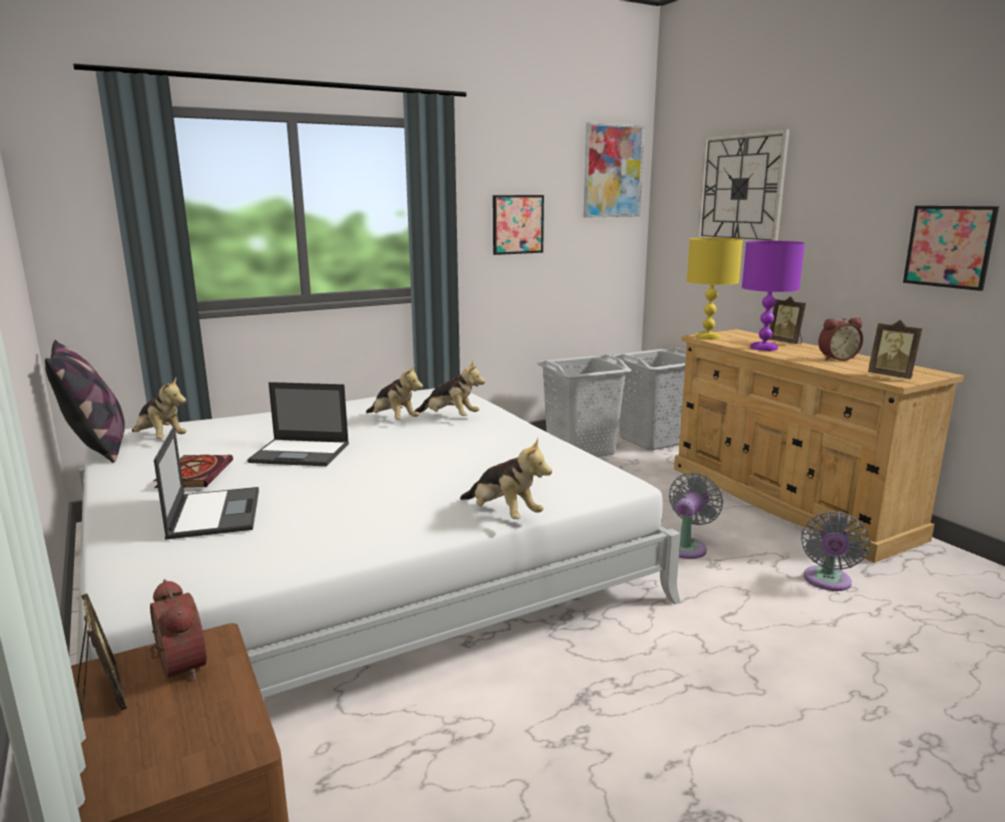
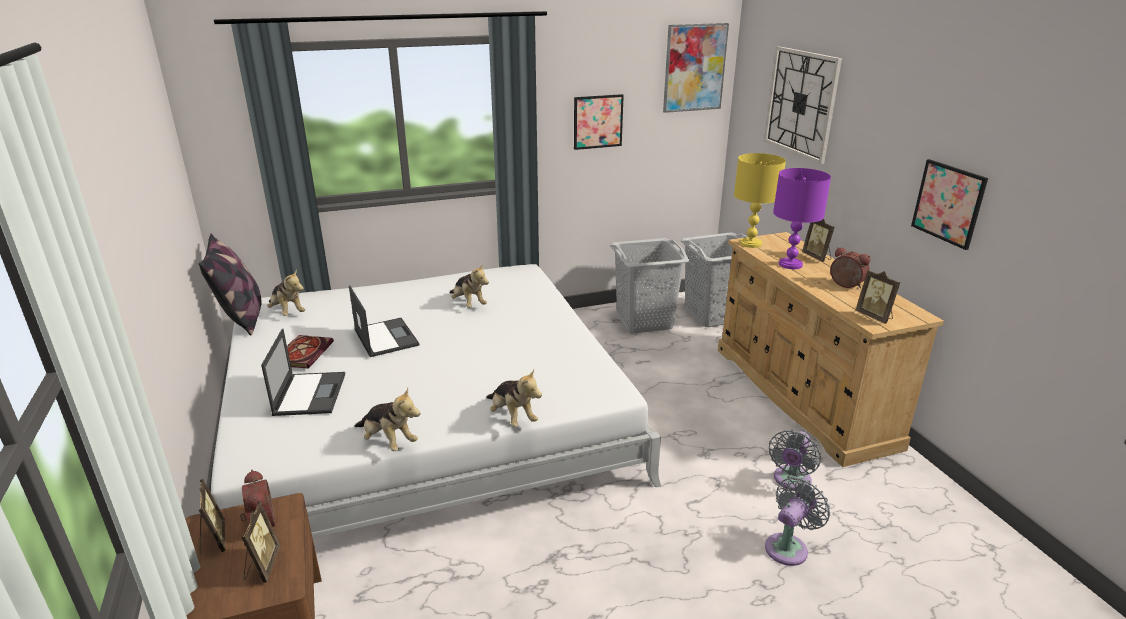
camera: 10 degrees right, 10 degrees up
(195, 723) = (262, 566): none -> picture frame
(301, 453) = (385, 337): laptop -> laptop turned 135 degrees counterclockwise
(450, 417) = (514, 304): plush toy -> plush toy (388, 441)
(687, 547) = (691, 434): grey fan -> grey fan (788, 547)
(836, 358) = (845, 285): alarm clock -> alarm clock turned 135 degrees counterclockwise

